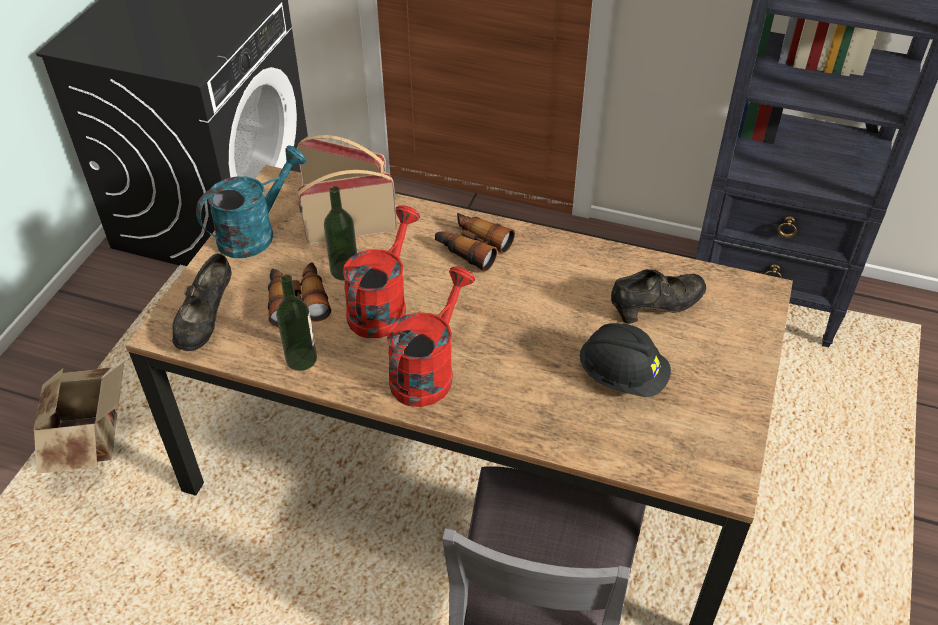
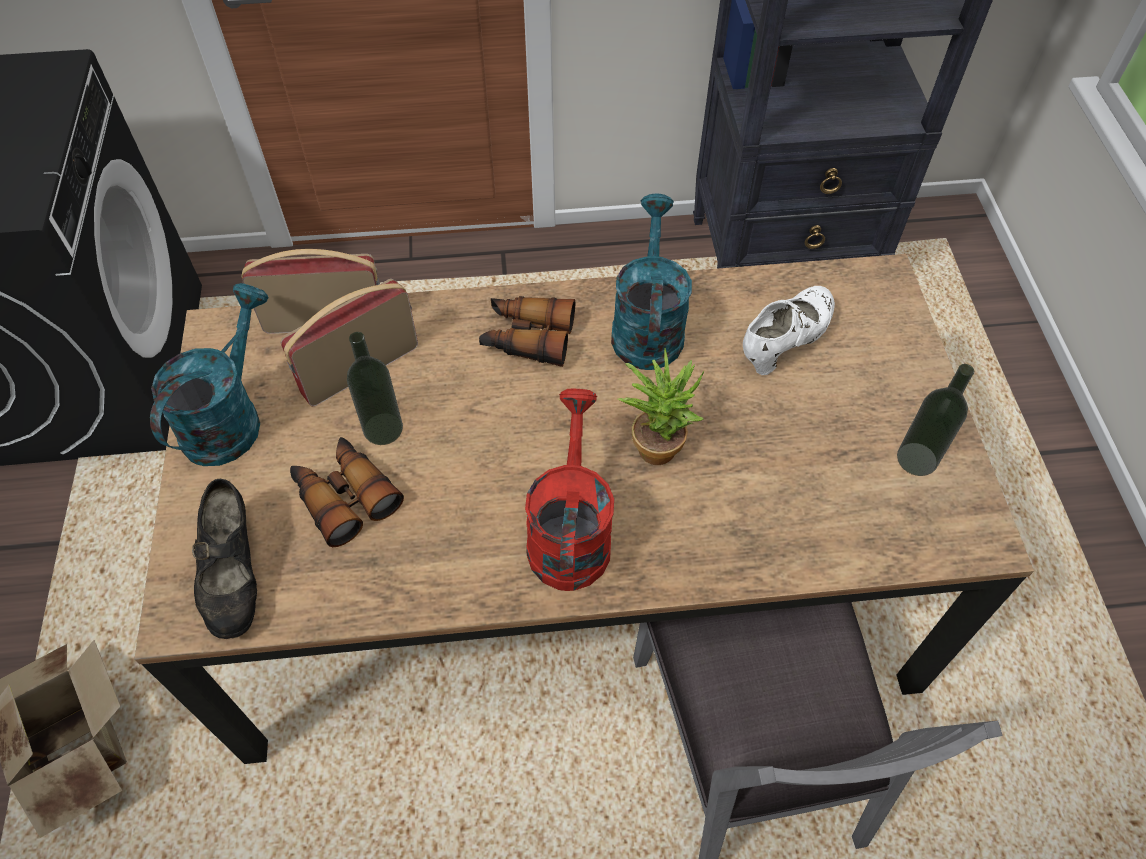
camera: 25 degrees left, 10 degrees up
(301, 359) = (398, 580): bottle -> bottle (917, 459)
(382, 306) = (460, 462): red watering can -> none
(522, 339) = (657, 442): none -> potted plant
(561, 266) = (647, 326): none -> turquoise watering can
(622, 376) = (798, 447): black hard hat -> none
(656, 308) = (785, 342): black shoe -> white shoe

